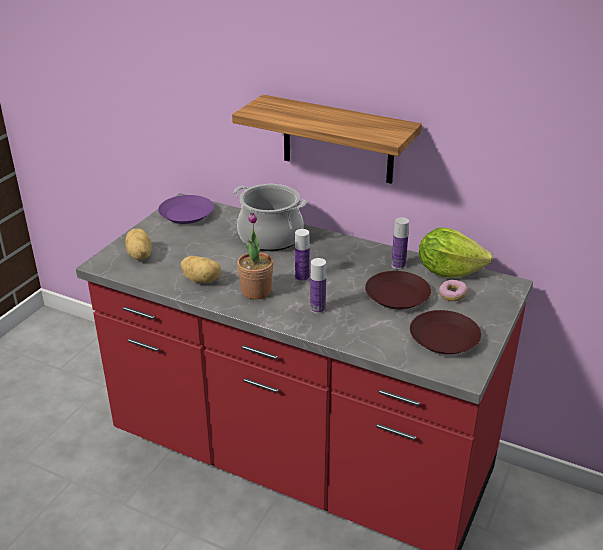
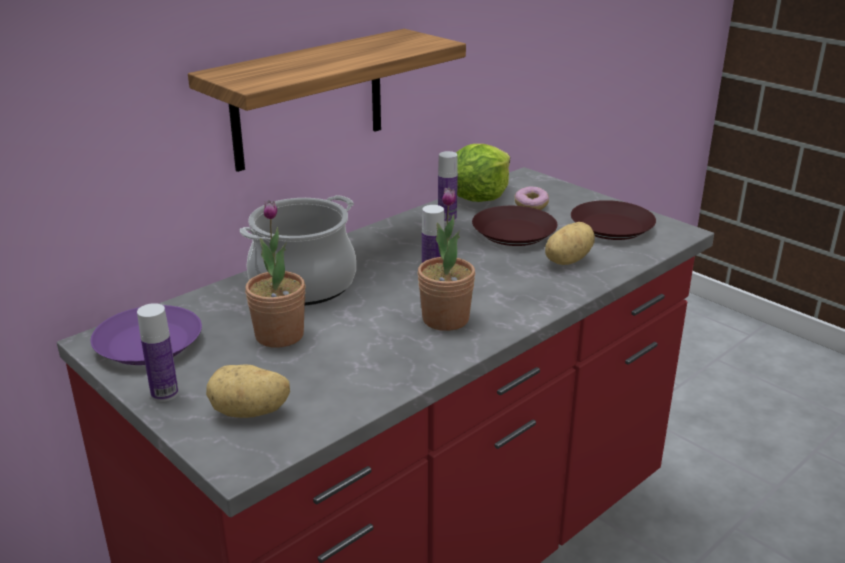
camera: 70 degrees left, 5 degrees down
(202, 280) = (382, 359): potato -> potato (566, 260)
(211, 245) = (279, 335): none -> potted plant
(317, 309) = (516, 284): bottle -> bottle (164, 394)

